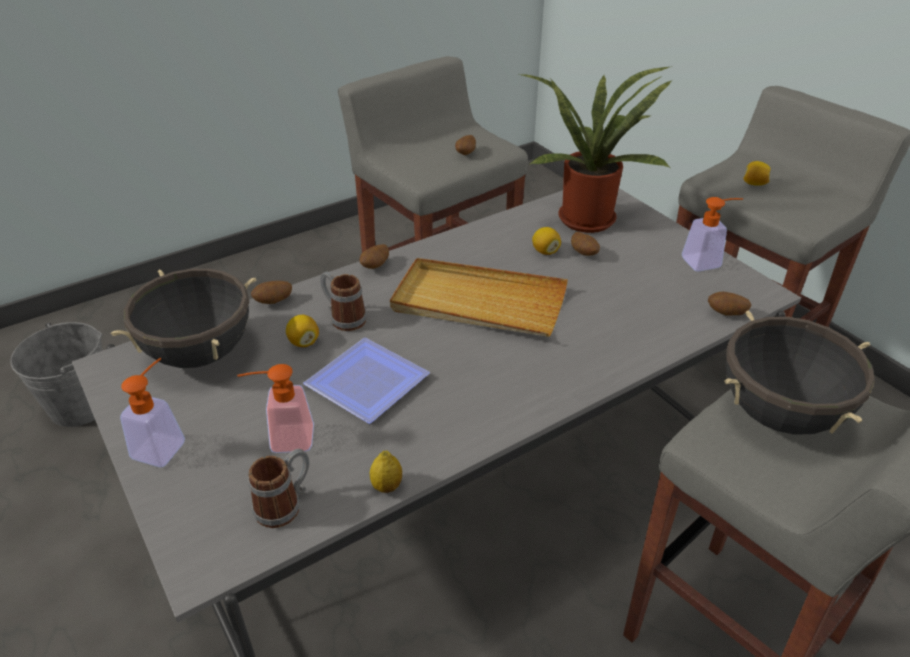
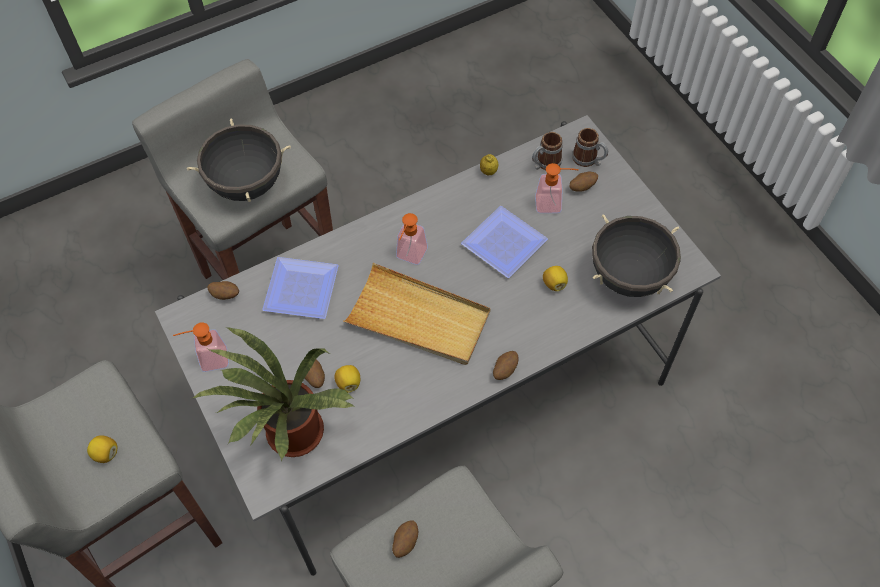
camera: 175 degrees left, 20 degrees up
(80, 405) = (799, 515): grey bucket -> none
(164, 444) = (627, 204): soap dispenser -> soap dispenser (409, 257)
(273, 302) = (586, 328): potato -> potato (582, 187)
(343, 317) = (527, 307): mug -> mug (588, 160)
(630, 320) = (303, 292): none -> plate

